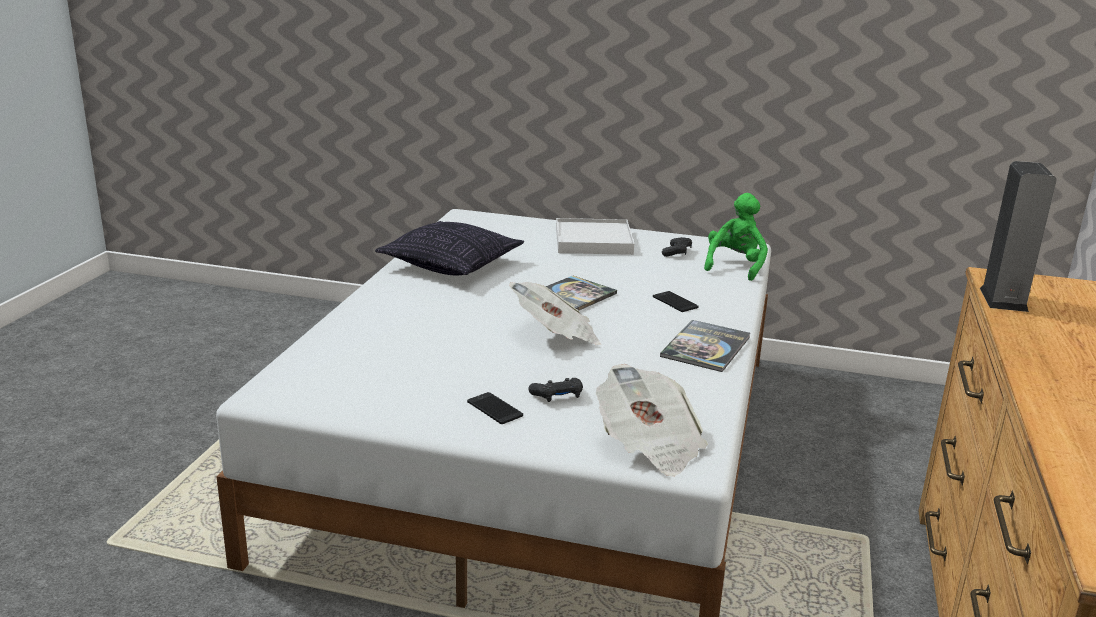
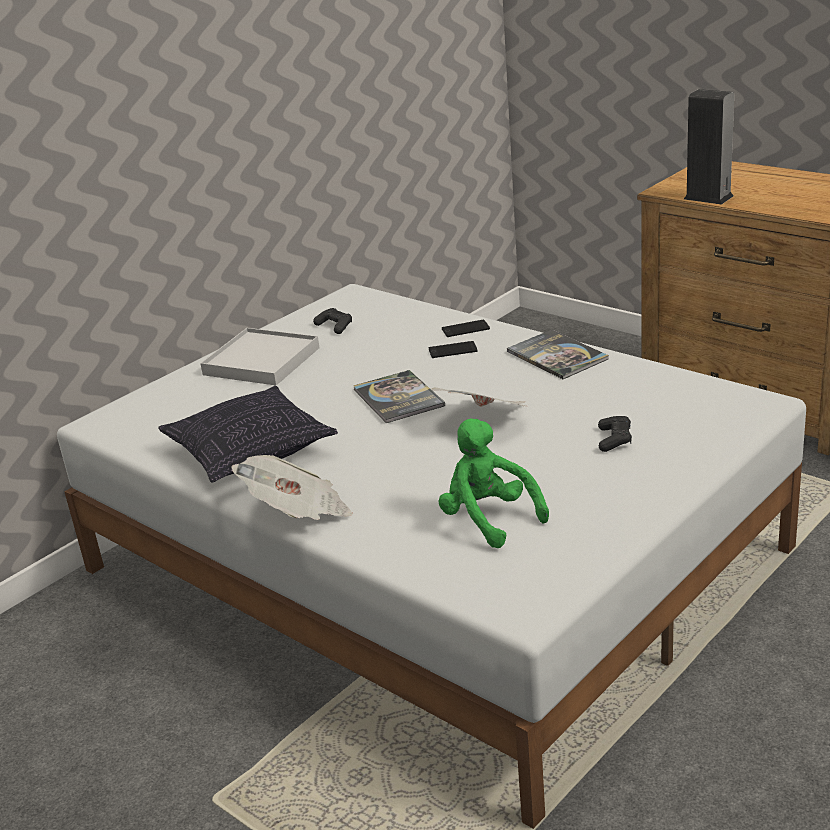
camera: 60 degrees left, 5 degrees up
(494, 409) = (624, 475): phone -> phone (465, 329)
(649, 446) = (723, 414): newspaper -> newspaper (298, 513)
(735, 266) = (393, 307): green plush toy -> green plush toy (488, 519)

